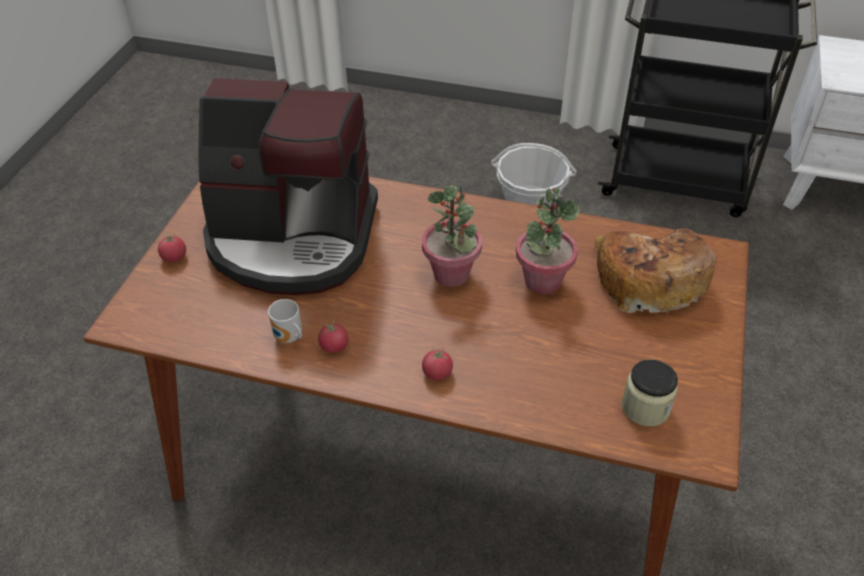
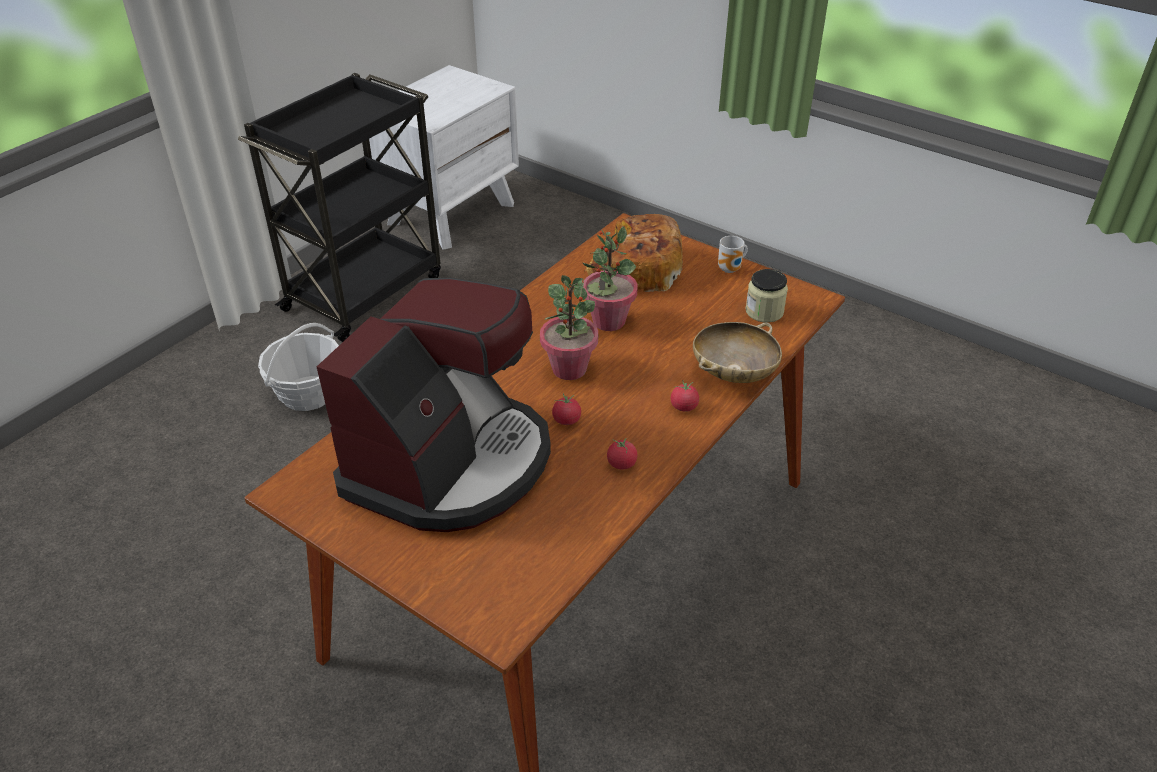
camera: 70 degrees left, 5 degrees down
(174, 257) = (417, 567): tomato -> tomato (566, 420)
(288, 338) = (596, 493): mug -> mug (731, 269)
(514, 402) = (733, 373): none -> beige bowl

